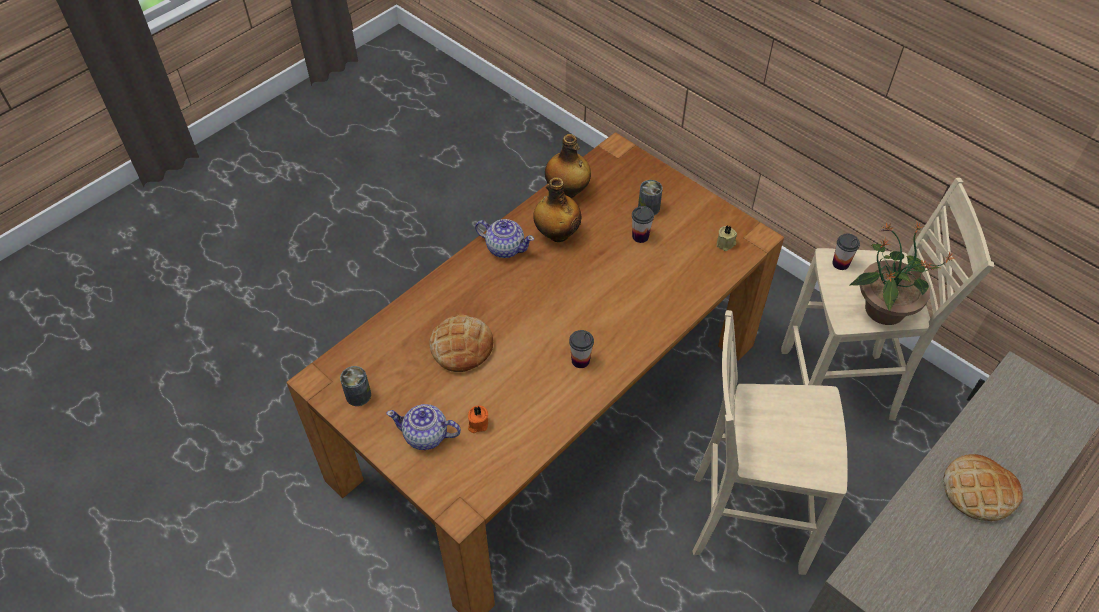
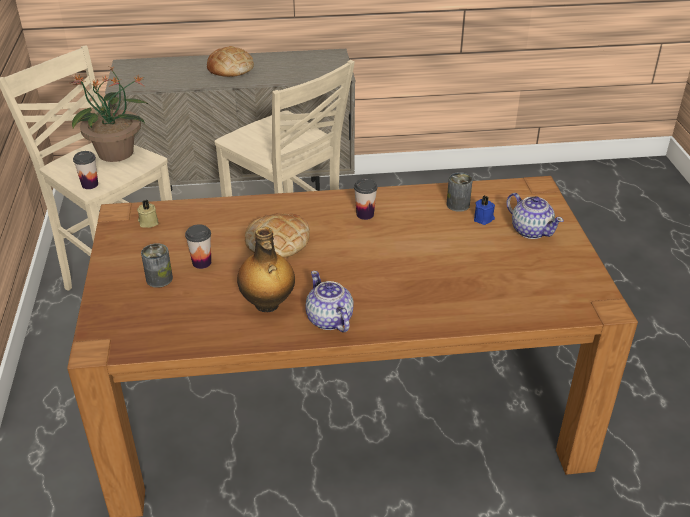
camera: 140 degrees left, 15 degrees down
(358, 395) = (571, 279): can -> can (458, 205)
(461, 346) = (451, 267): bread -> bread (278, 241)
(477, 424) = (484, 219): orange candle -> blue candle
(567, 192) = (205, 335): bottle -> none

